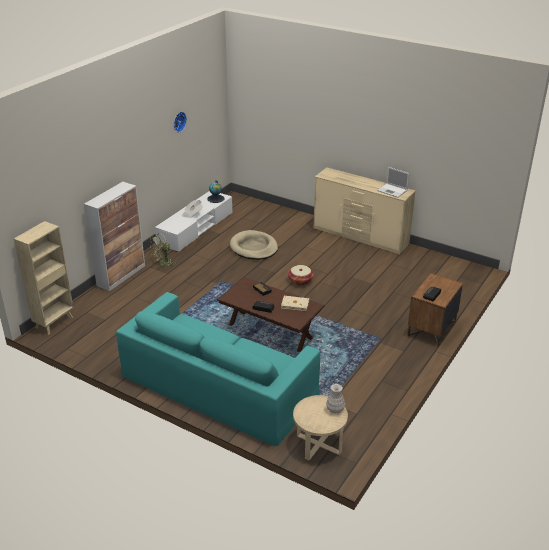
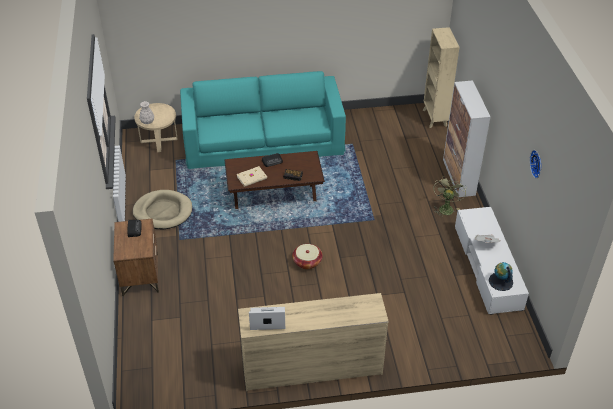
camera: 140 degrees right, 10 degrees up
(254, 247) = (398, 277): beige dog bed -> beige dog bed (163, 212)

